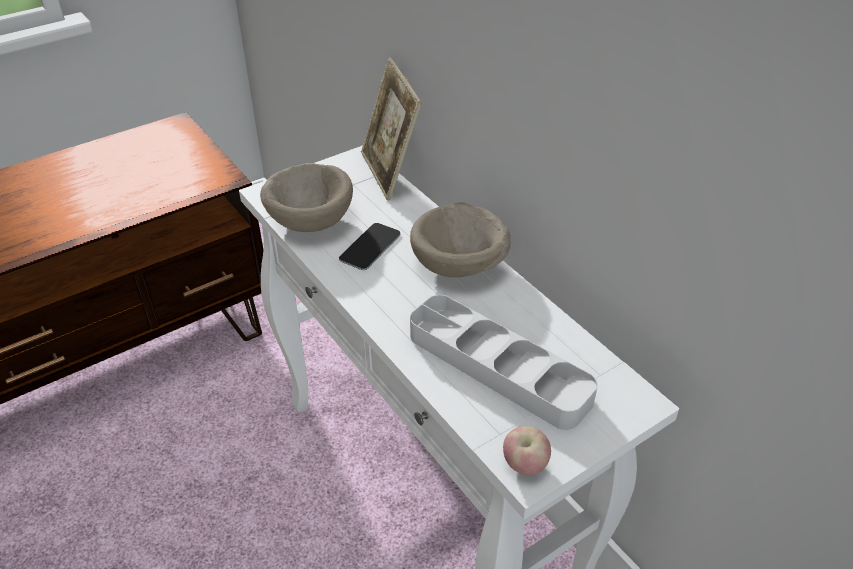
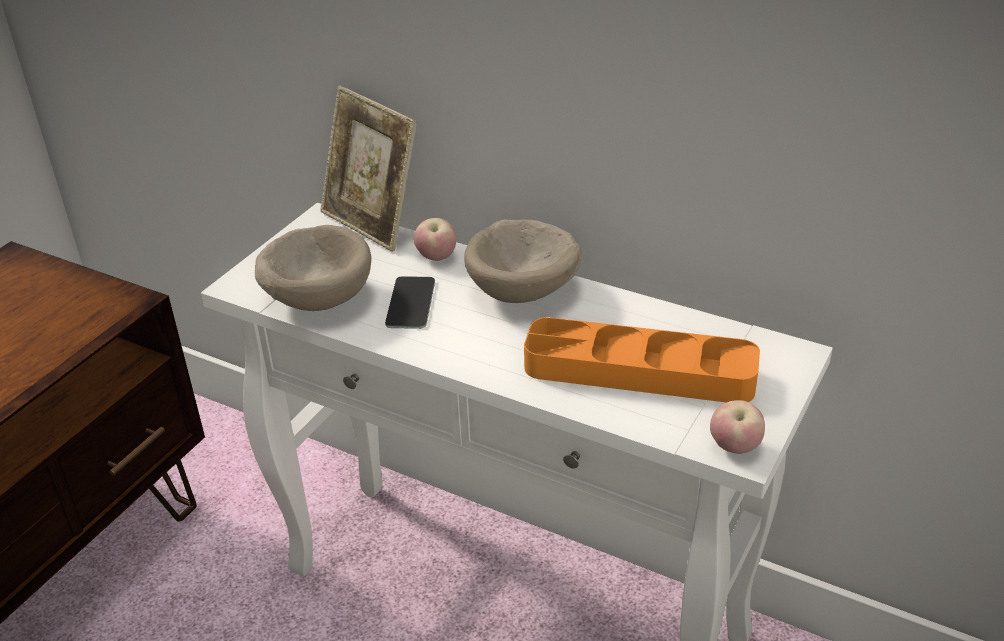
camera: 25 degrees left, 5 degrees down
(416, 216) = (436, 257): none -> apple
(498, 367) = (639, 371): grey tray -> orange tray

